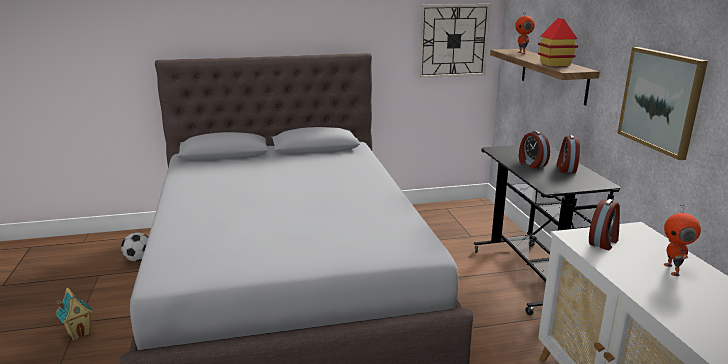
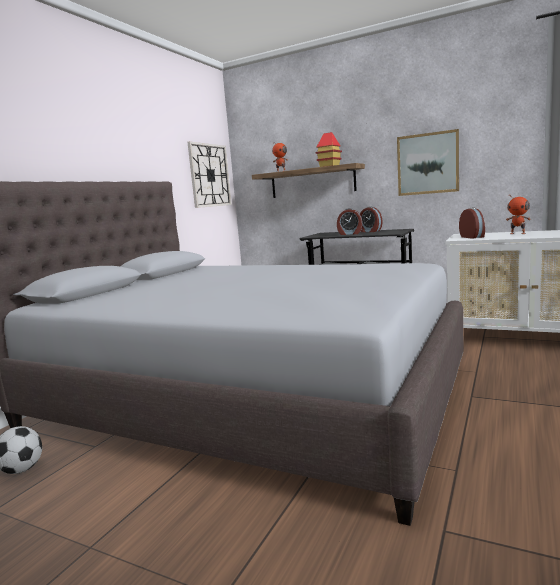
camera: 50 degrees left, 10 degrees down
(79, 333) = (121, 549): toy house -> none

